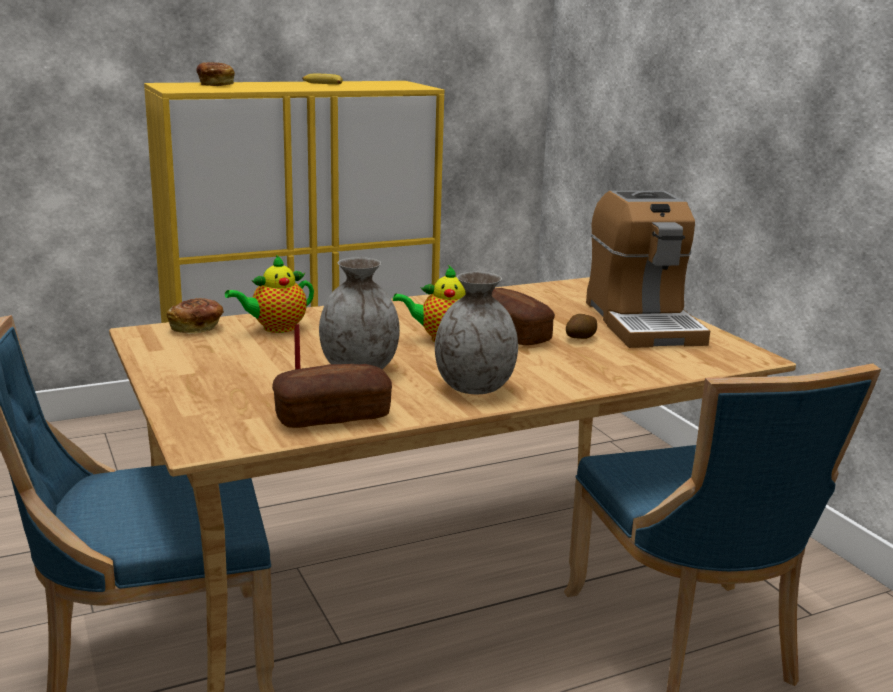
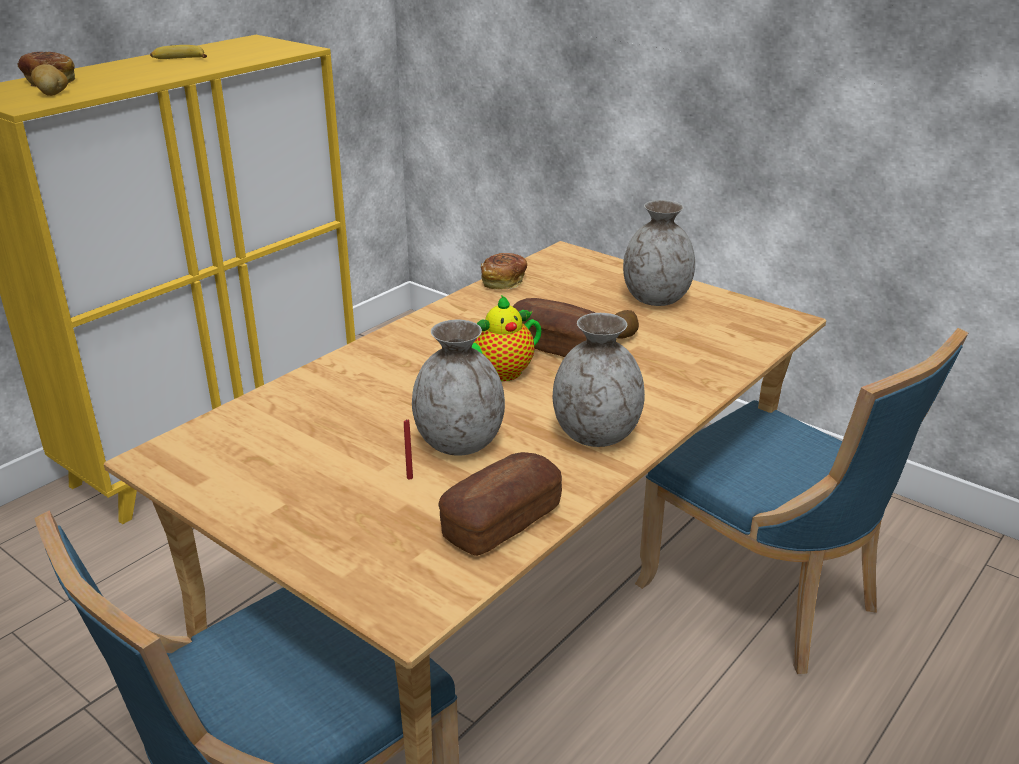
camera: 25 degrees left, 10 degrees up
(197, 328) = (215, 432): bread -> bread (504, 282)
(205, 88) = (52, 94): none -> potato
(275, 328) = (306, 406): teapot -> none
(642, 322) = (656, 299): coffee machine -> grey vase

